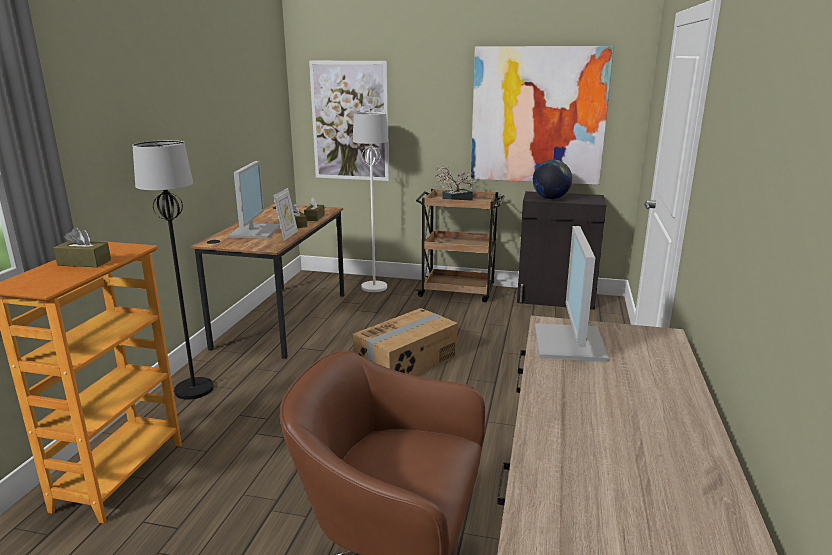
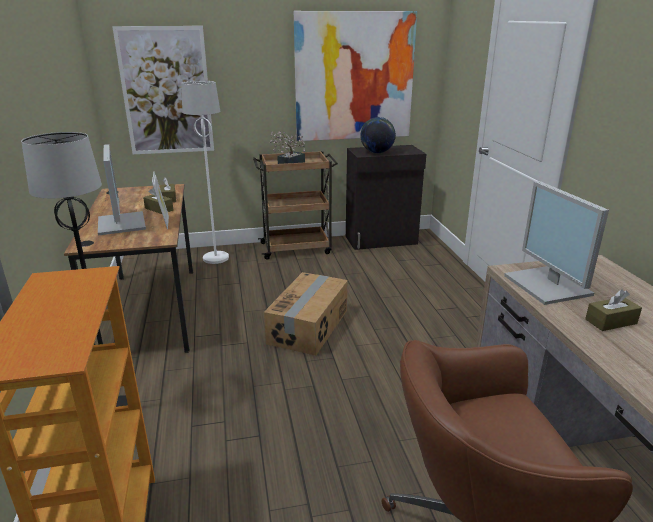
camera: 25 degrees left, 5 degrees up
(84, 262) = (58, 308): brown tissue box -> brown tissue box (611, 321)

